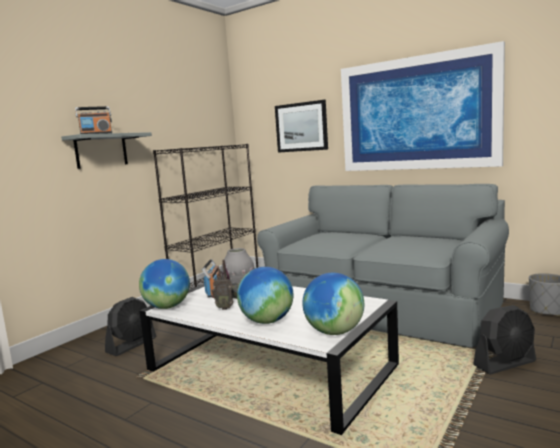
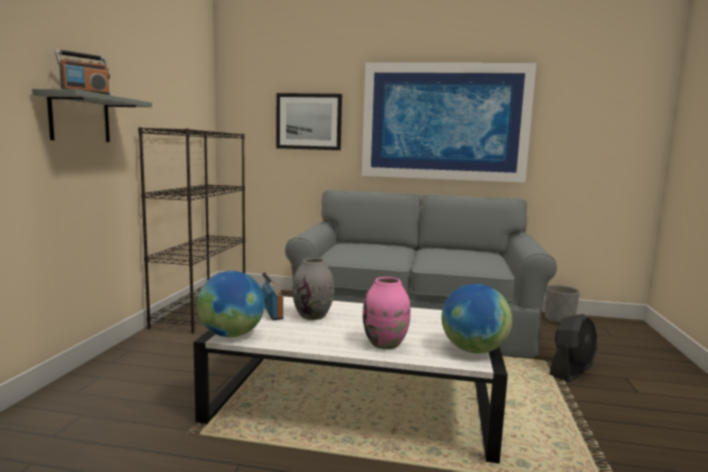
camera: 25 degrees left, 0 degrees up
(132, 345) = (140, 392): black fan -> none
(224, 308) = (312, 332): radio -> none
(267, 321) = (385, 344): globe -> pink vase

